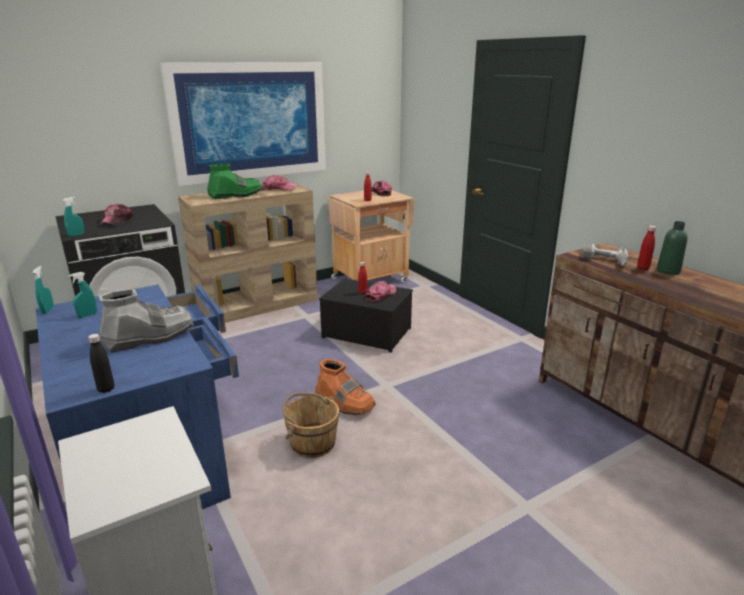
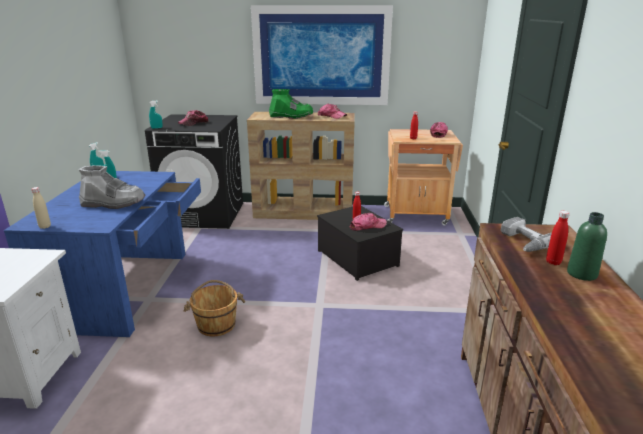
camera: 35 degrees right, 0 degrees up
(106, 389) = (45, 226): black bottle -> beige bottle
(345, 403) = (272, 306): orange boot -> none

